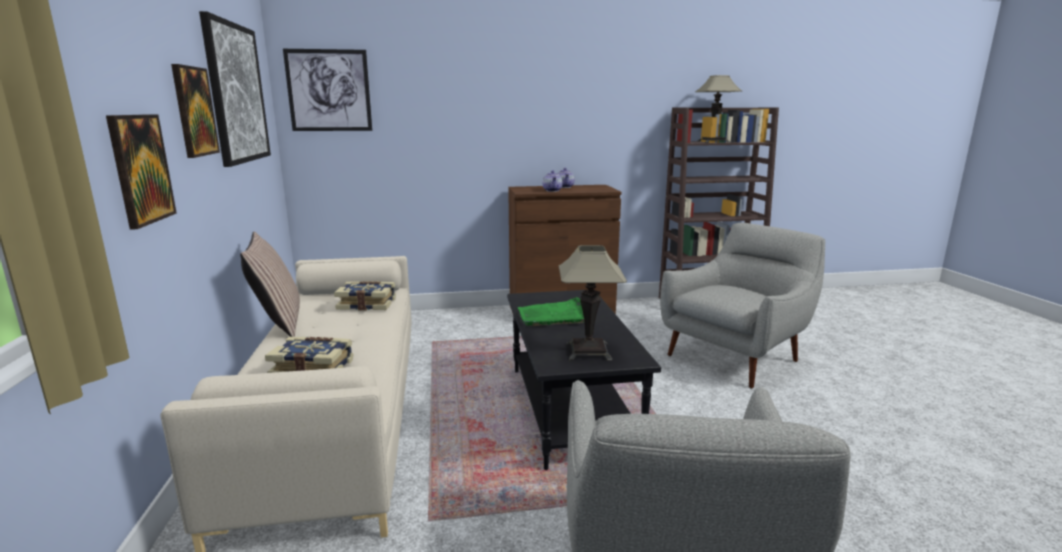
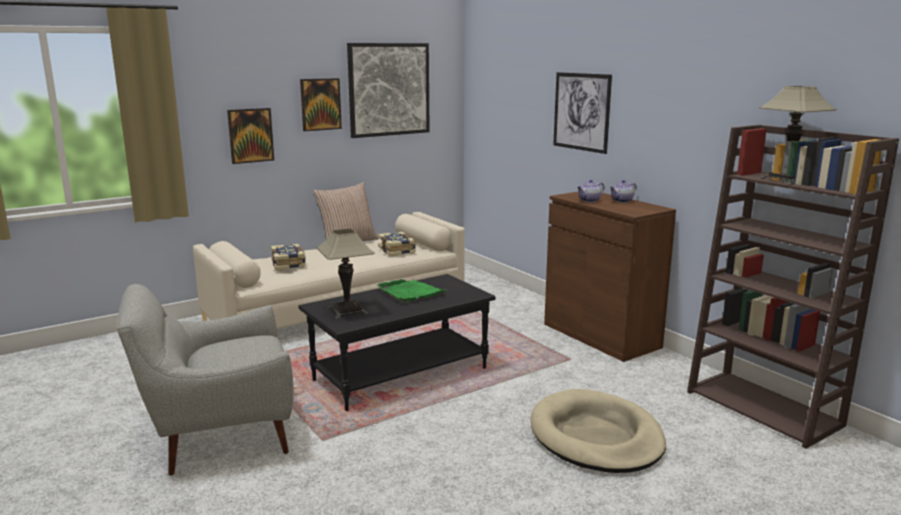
camera: 65 degrees right, 0 degrees up
(329, 90) = (489, 84): picture -> picture (581, 111)
(735, 356) = (596, 437): grey armchair -> beige dog bed

